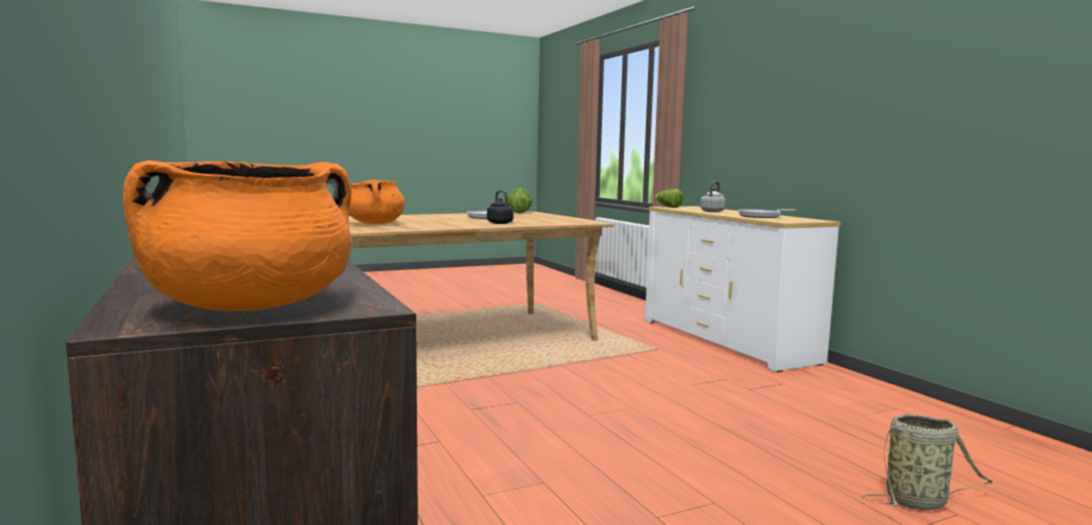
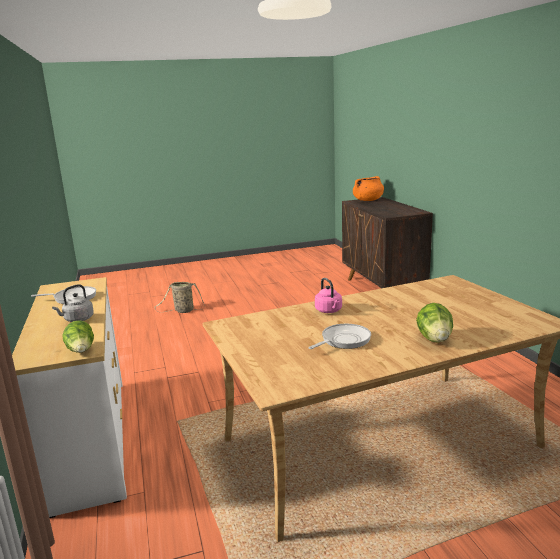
camera: 170 degrees left, 10 degrees up
(375, 224) = (447, 300): orange cooking pot -> none
(499, 223) = (329, 311): black kettle -> pink kettle
(519, 213) = (297, 377): lettuce -> lettuce (434, 339)

